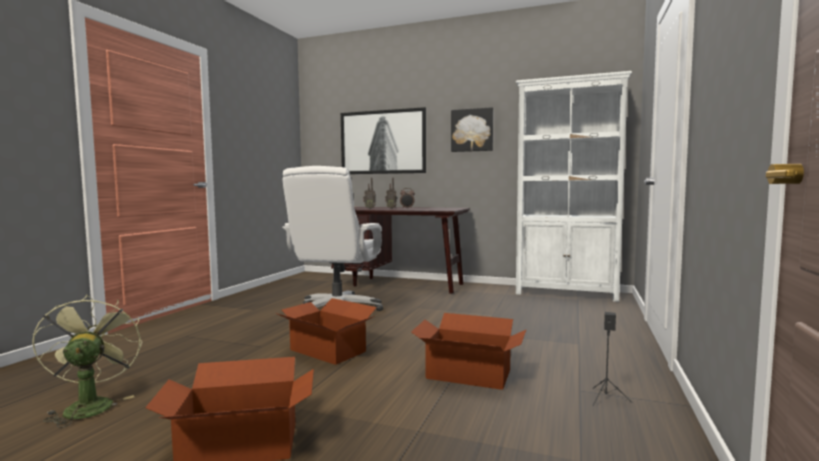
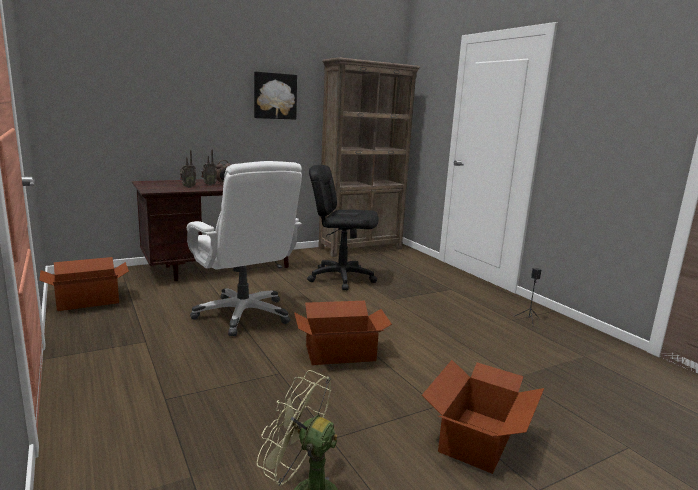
camera: 50 degrees left, 10 degrees up
(382, 142) = (167, 99): picture -> none
(469, 375) = (456, 332): cardboard box -> cardboard box (88, 301)
(477, 309) = (341, 278): none -> black office chair
(566, 293) = (361, 248): white bookcase -> brown bookcase

